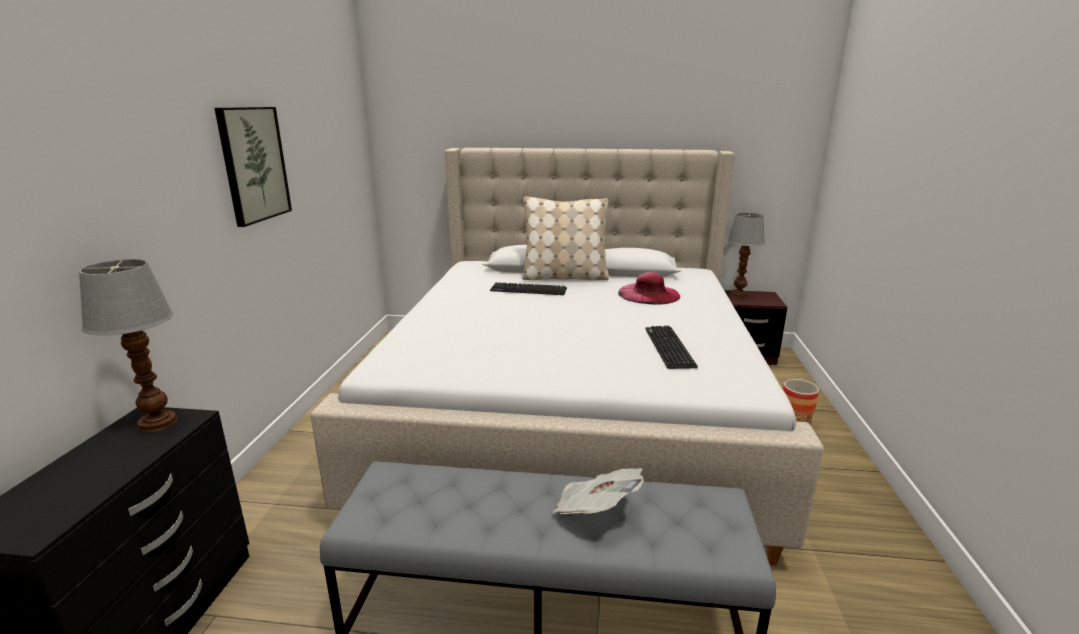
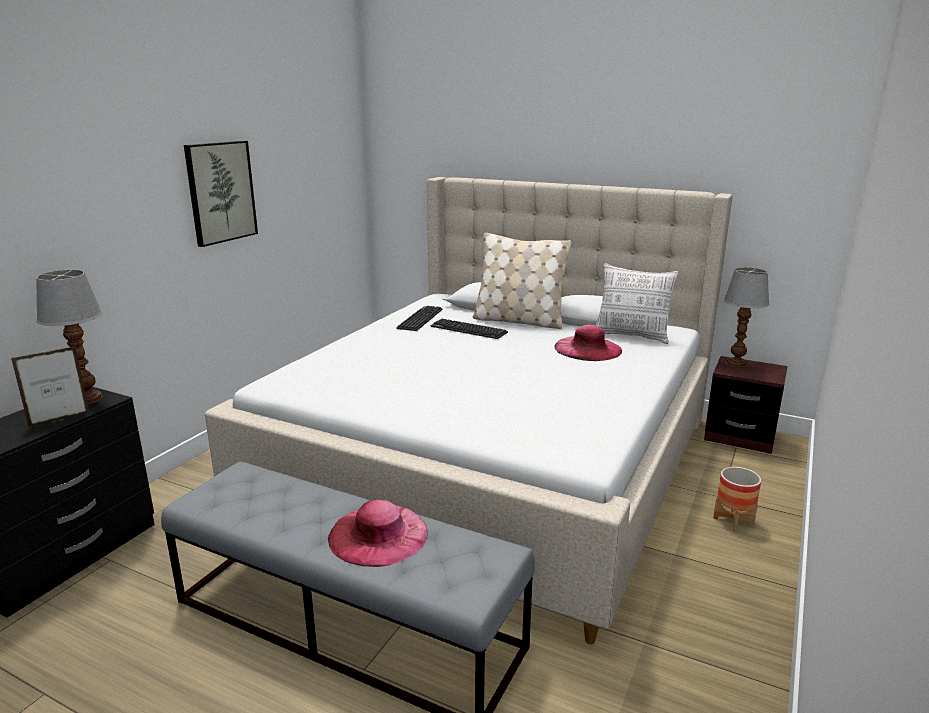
camera: 20 degrees right, 0 degrees up
(138, 456) = (60, 419): none -> picture frame
(595, 510) = (378, 534): newspaper -> pink hat
(669, 347) = (546, 404): keyboard -> keyboard (420, 319)
(671, 279) = (632, 336): none -> pillow

